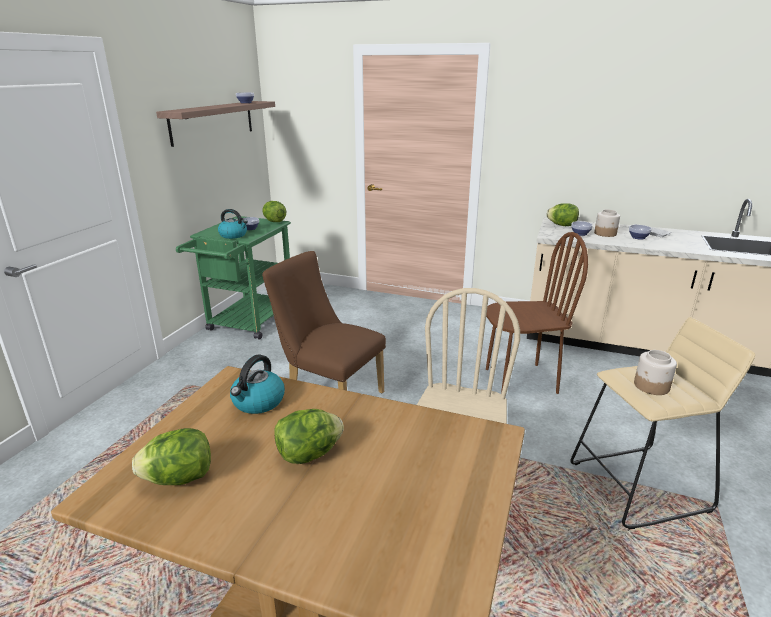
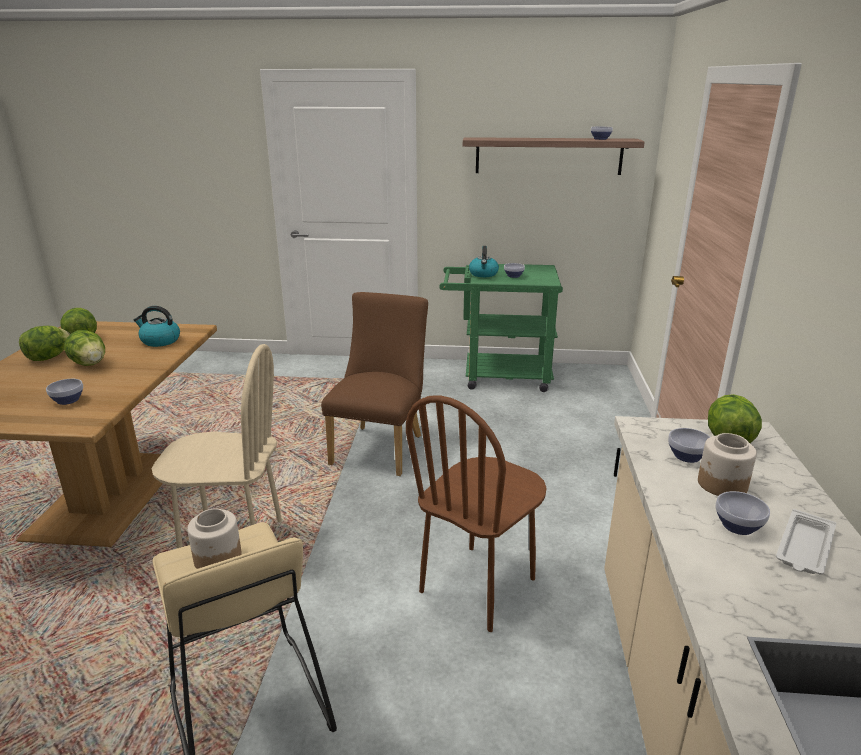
camera: 75 degrees right, 0 degrees up
(274, 221) = (550, 279): lettuce -> lettuce (48, 357)
(429, 456) = (69, 400): none -> bowl
(520, 380) = (478, 586): brown chair -> brown chair turned 60 degrees clockwise

